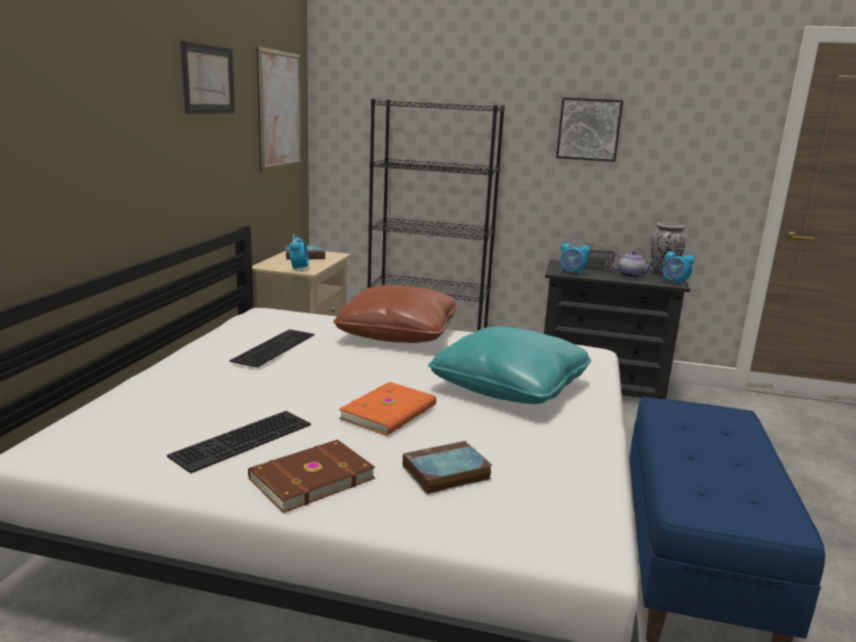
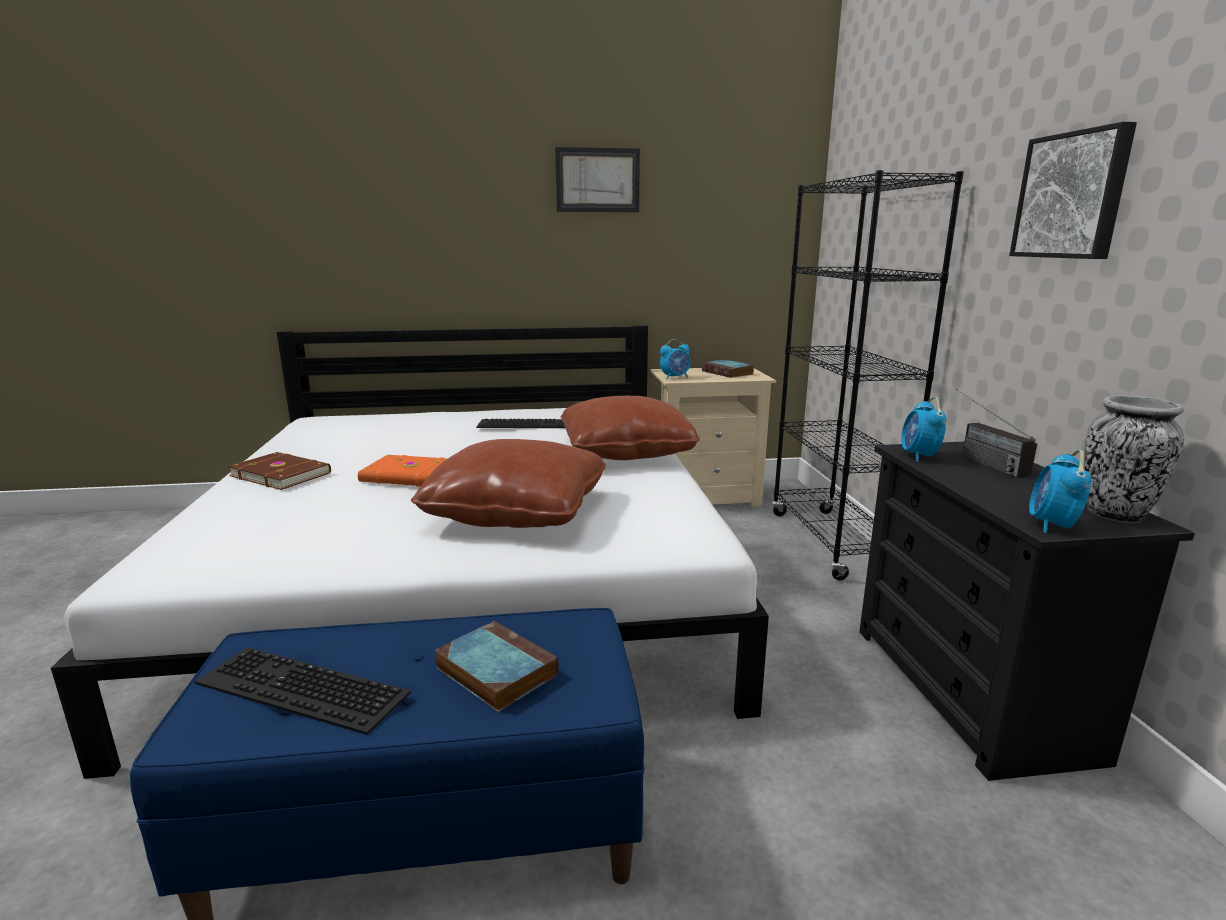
camera: 70 degrees right, 0 degrees up
(243, 441) = (338, 449): keyboard -> keyboard (296, 690)
(280, 110) = (743, 210): picture -> none
(445, 473) = (289, 509): book -> book (494, 671)
(510, 387) = (516, 512): turquoise pillow -> brown pillow
(631, 275) = (1015, 491): teapot -> none

